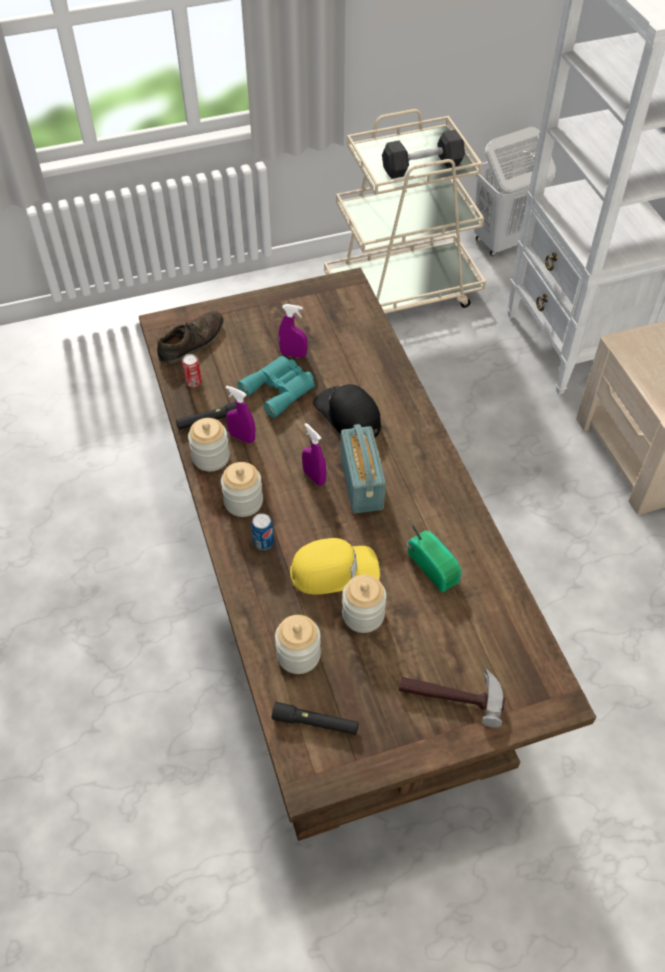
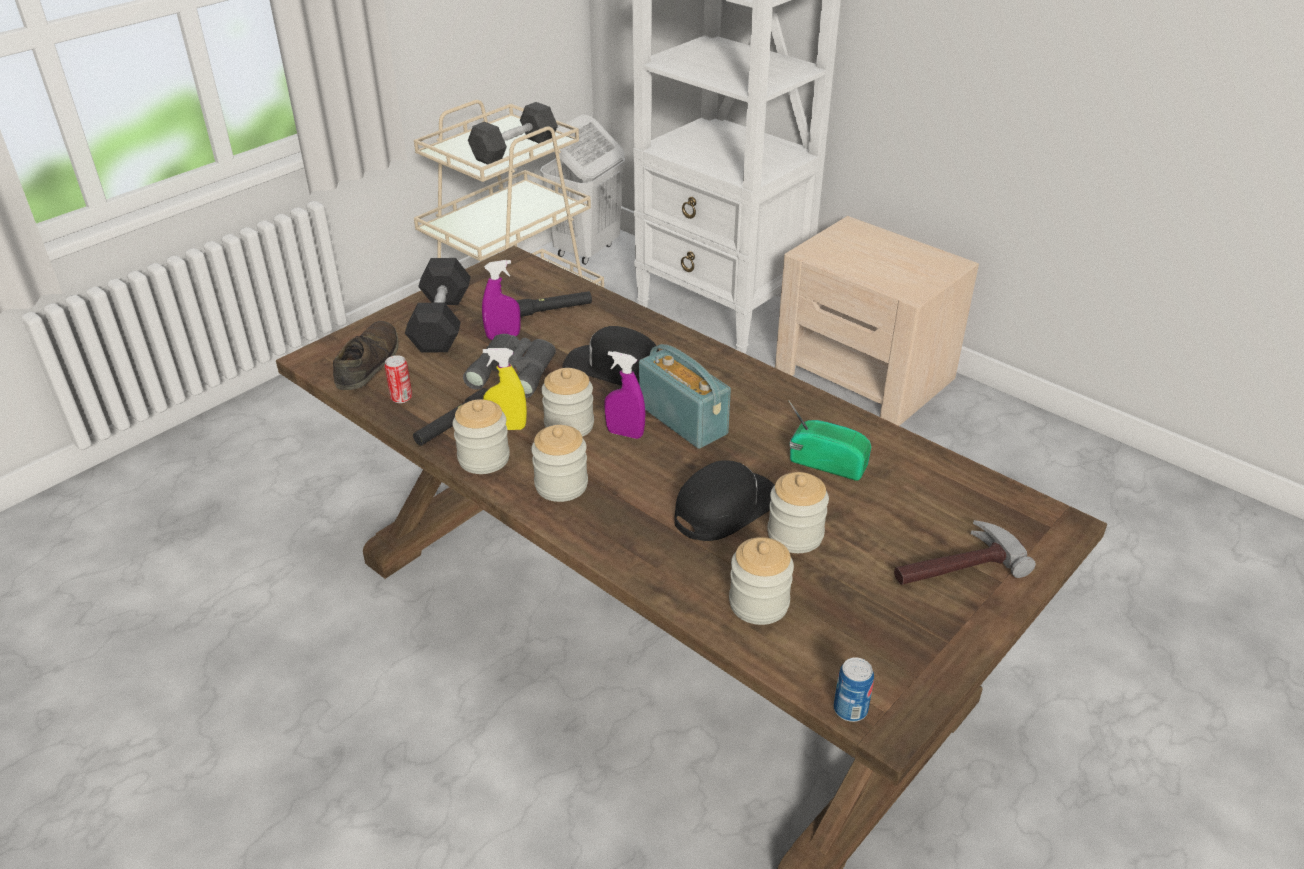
camera: 30 degrees left, 15 degrees down
(242, 437) = (507, 428): purple spray bottle -> yellow spray bottle
(261, 324) = (441, 322): none -> black dumbbell
(263, 542) = (619, 513): can -> can (850, 709)
(280, 389) = (515, 370): turquoise binoculars -> grey binoculars
(283, 454) = (569, 425): none -> jar
(315, 723) = (839, 661): black flashlight -> black flashlight (552, 310)
(334, 571) = (726, 508): yellow cap -> black cap

